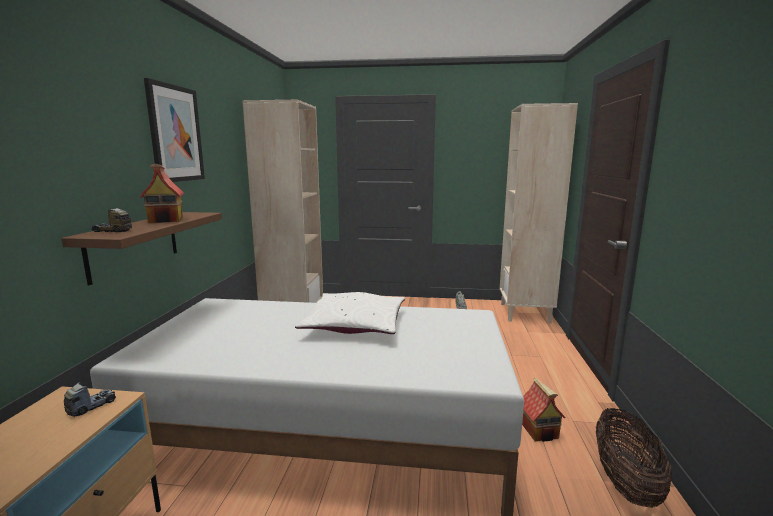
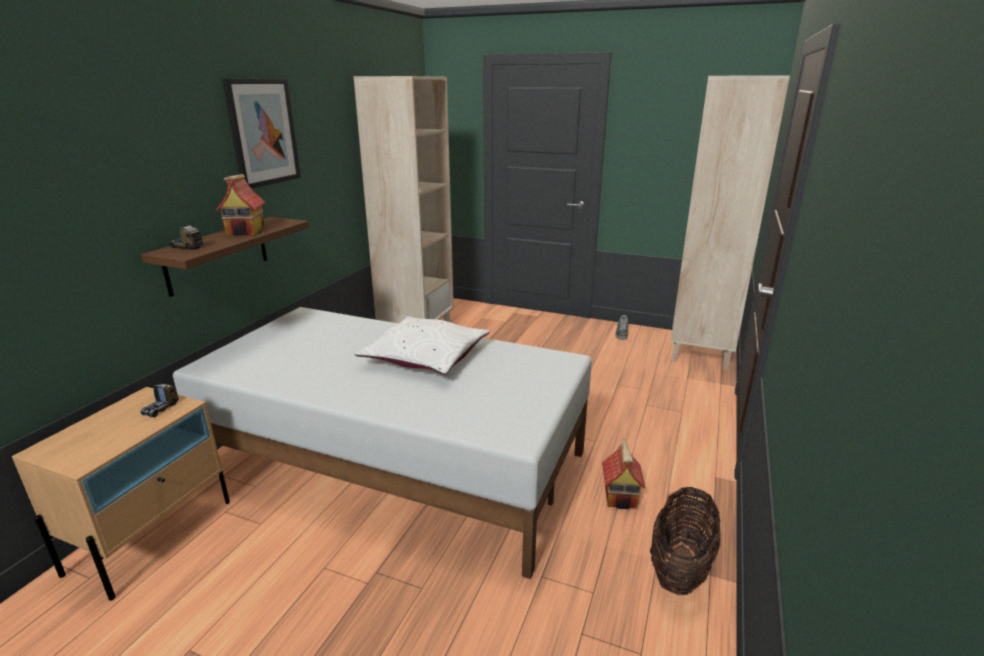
camera: 15 degrees right, 10 degrees up
(91, 406) = (161, 408): toy truck -> toy truck turned 150 degrees clockwise

